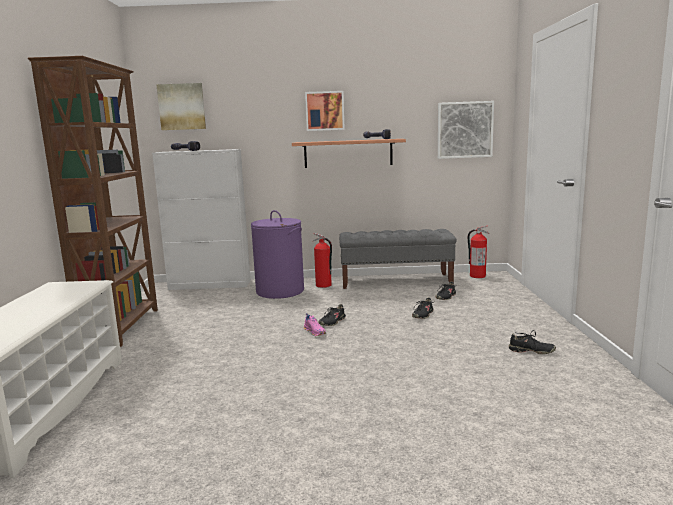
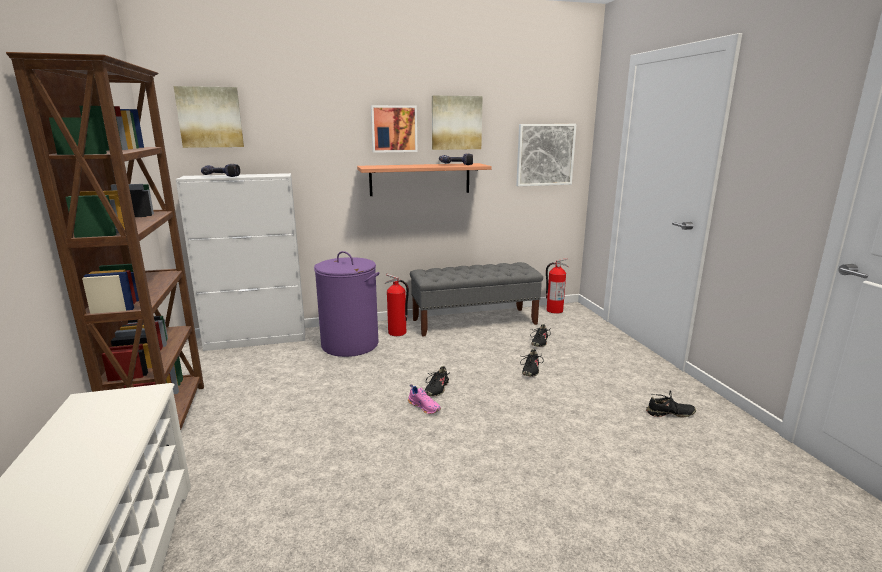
camera: 15 degrees left, 5 degrees up
(379, 104) = (456, 123): none -> picture

